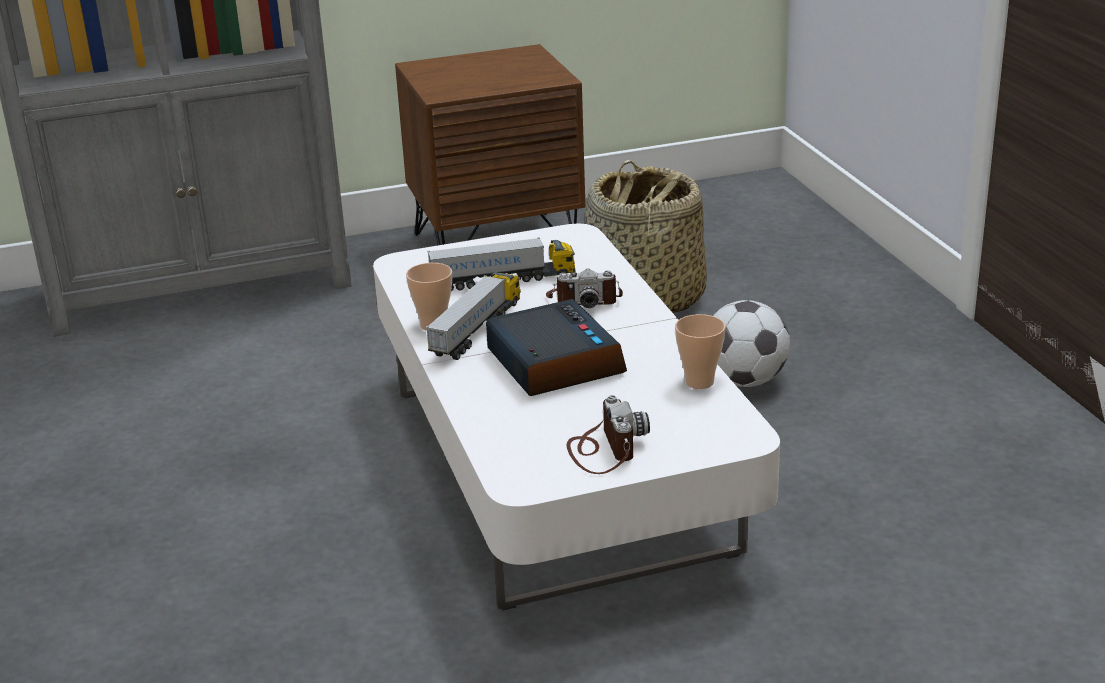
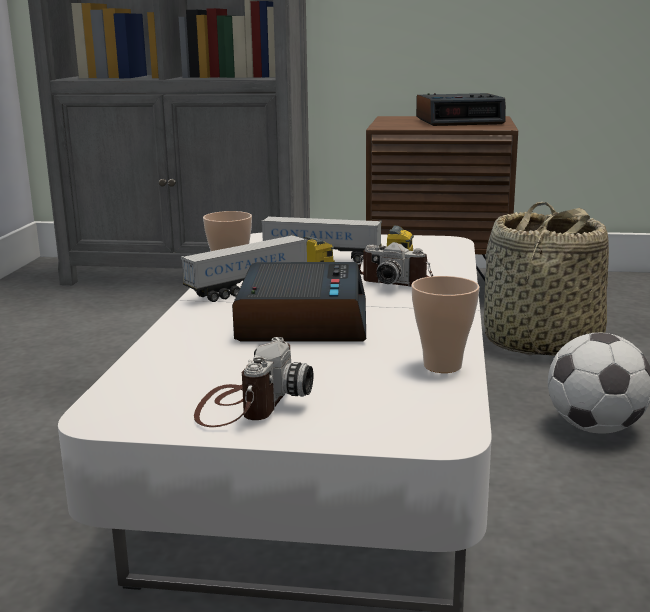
camera: 25 degrees right, 10 degrees down
(503, 67) = (459, 121): none -> alarm clock

